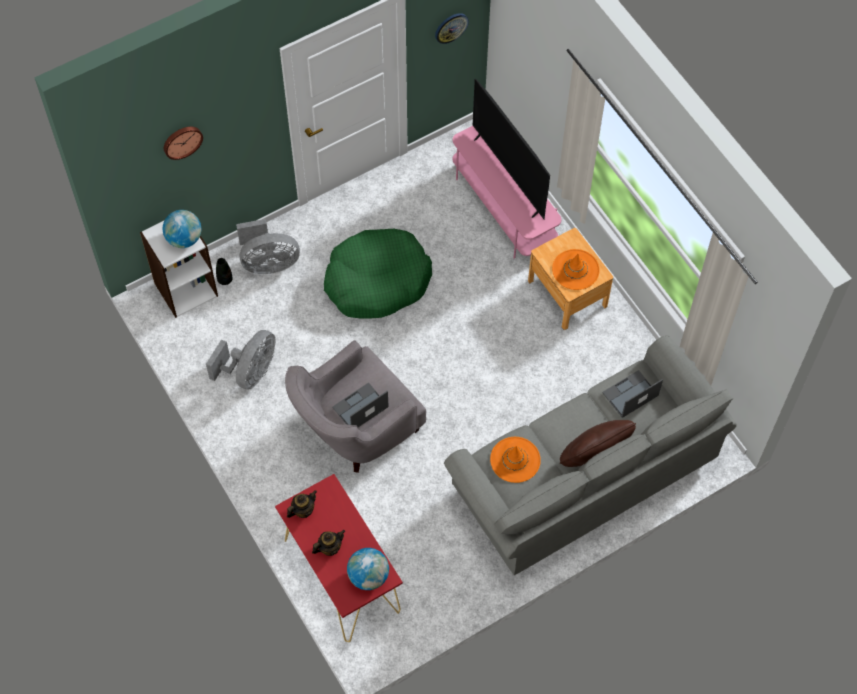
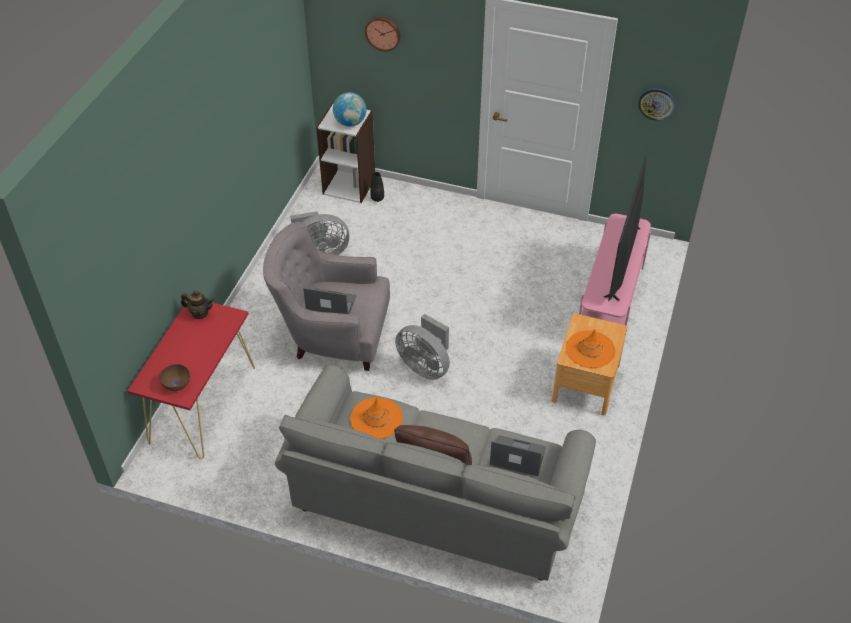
camera: 50 degrees right, 15 degrees down
(268, 263) = (414, 210): grey fan -> grey fan (425, 366)
(329, 548) = (181, 347): teapot -> none
(368, 576) = (176, 384): globe -> brown bowl
(377, 281) = (465, 271): green dog bed -> none

